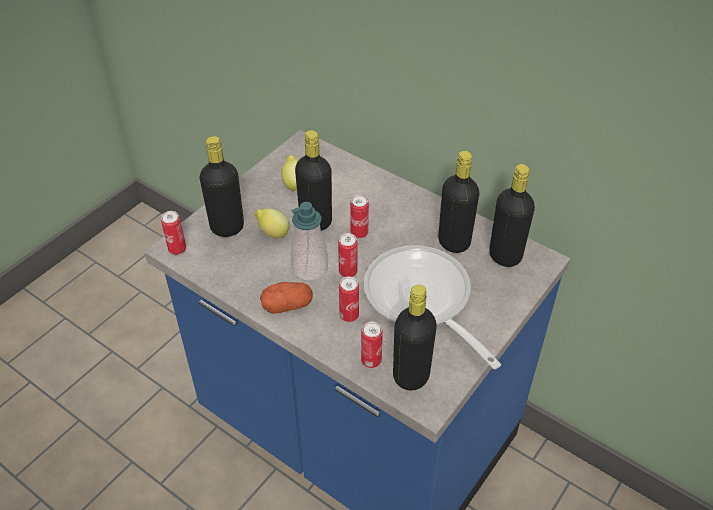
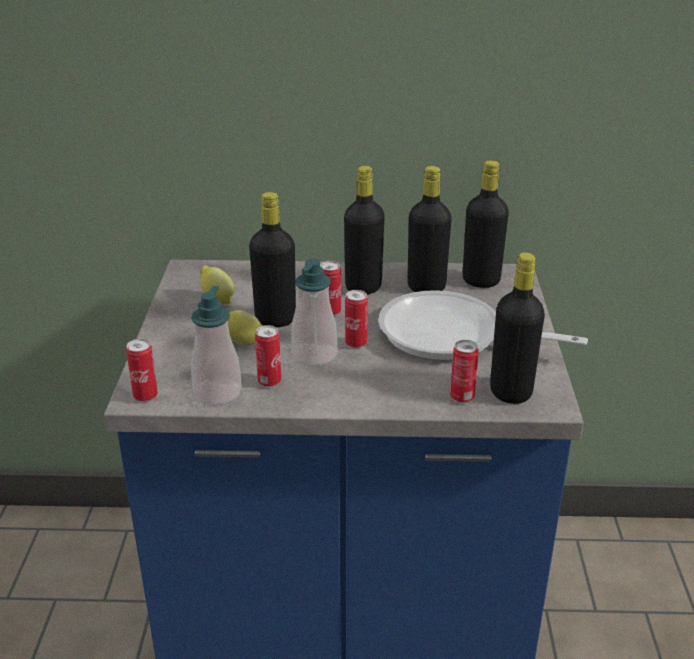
camera: 35 degrees left, 15 degrees down
(220, 270) = (217, 393): none -> soap dispenser
(227, 227) = (183, 357): black bottle -> black bottle (363, 287)
(287, 305) = (327, 391): potato -> none
(349, 315) = (398, 374): can -> can (269, 382)

